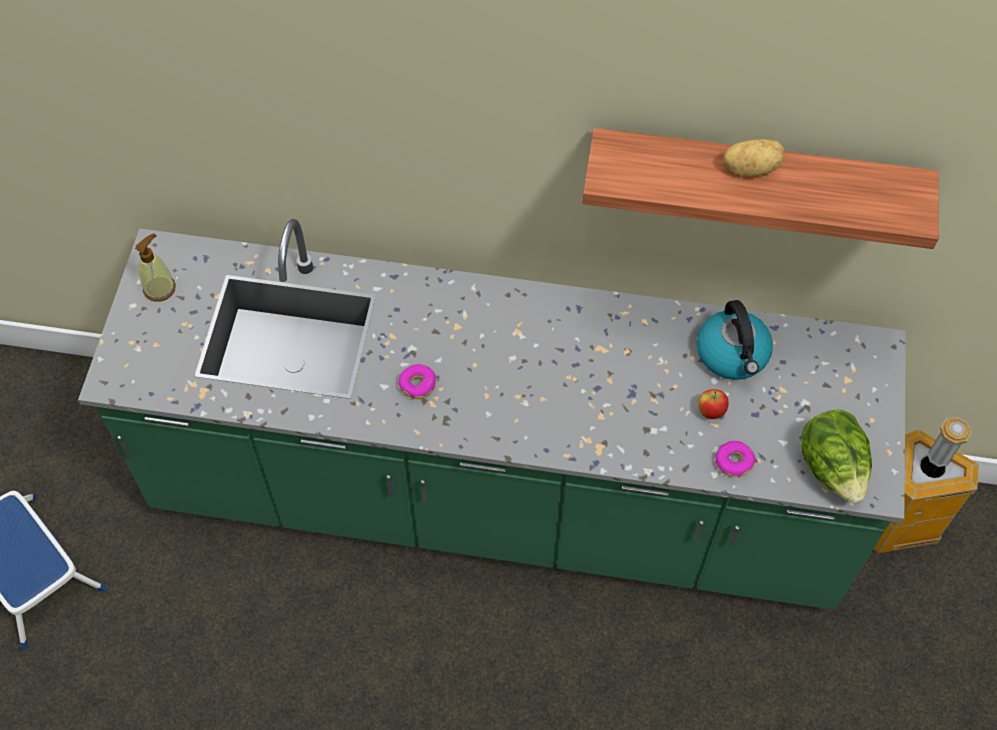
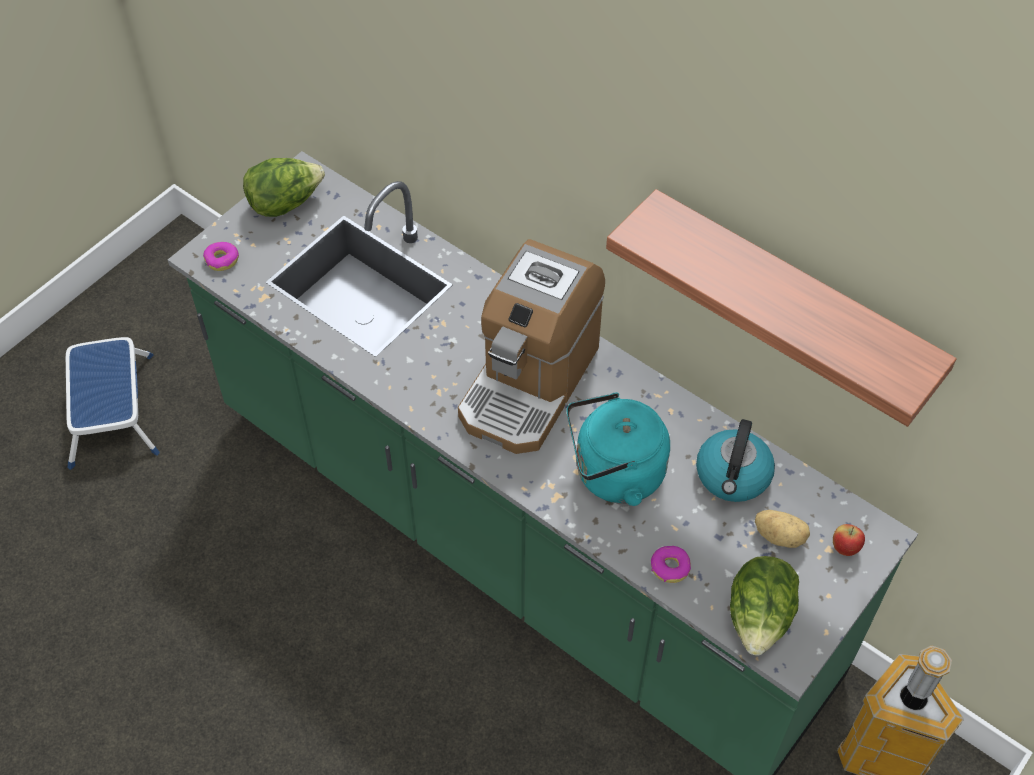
camera: 30 degrees right, 5 degrees down
(159, 288) = (285, 203): soap dispenser -> lettuce
(418, 384) = (437, 371): donut -> donut (222, 260)
(507, 355) = (529, 383): none -> coffee machine
(634, 403) = (613, 474): none -> turquoise kettle
(710, 412) = (678, 515): apple -> apple (845, 548)
(751, 167) = (774, 279): potato -> potato (780, 535)

